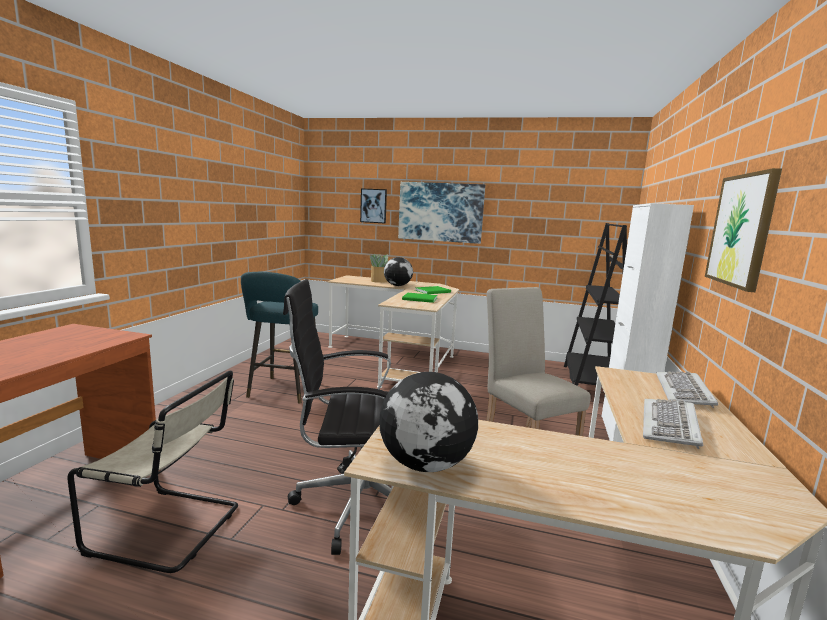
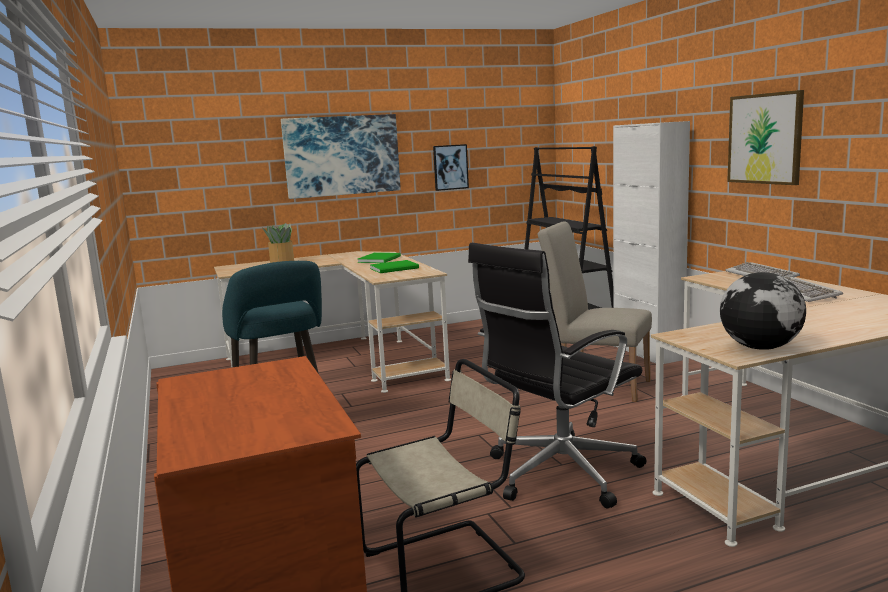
camera: 35 degrees left, 0 degrees up
(373, 206) = (242, 157): picture -> picture (450, 167)
(398, 285) = (322, 262): globe -> none

